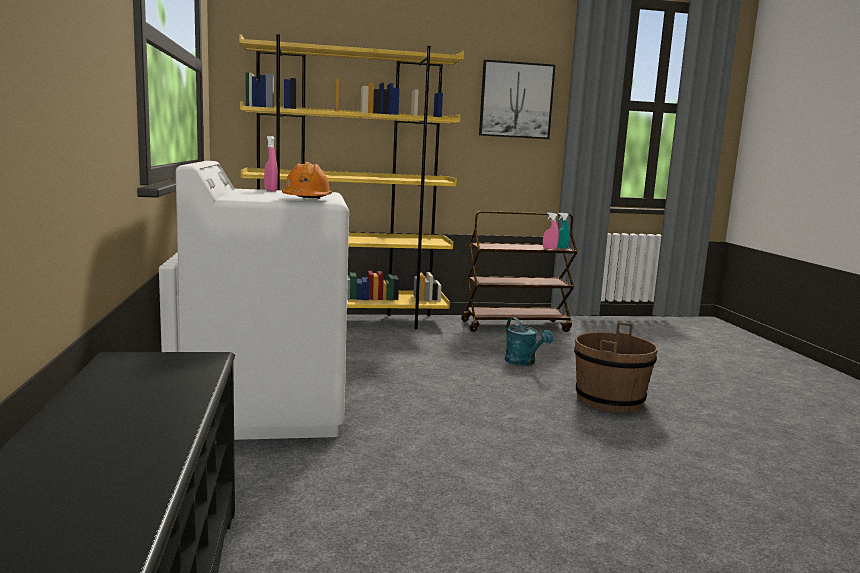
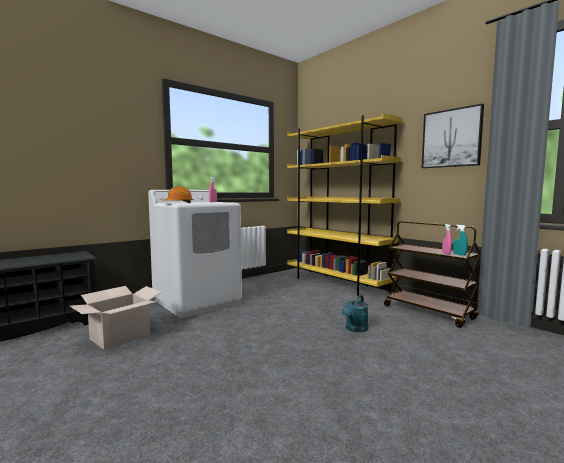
camera: 60 degrees right, 5 degrees down
(363, 497) = (120, 337): none -> cardboard box
(609, 400) = (328, 368): brown bucket -> none

